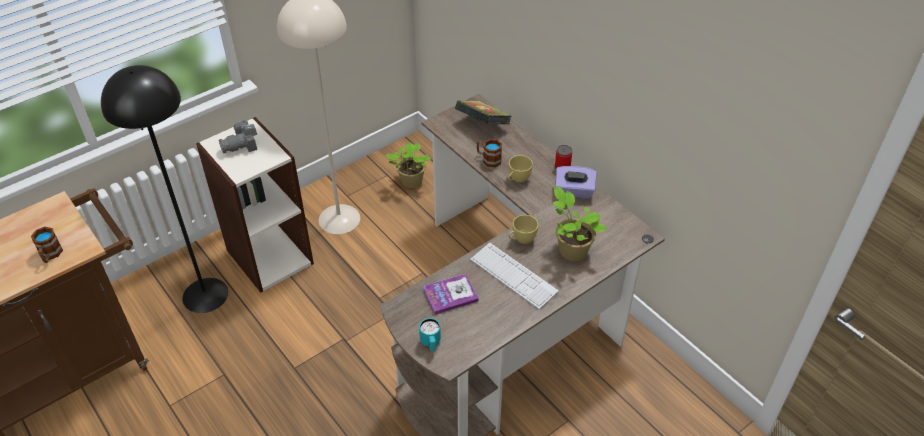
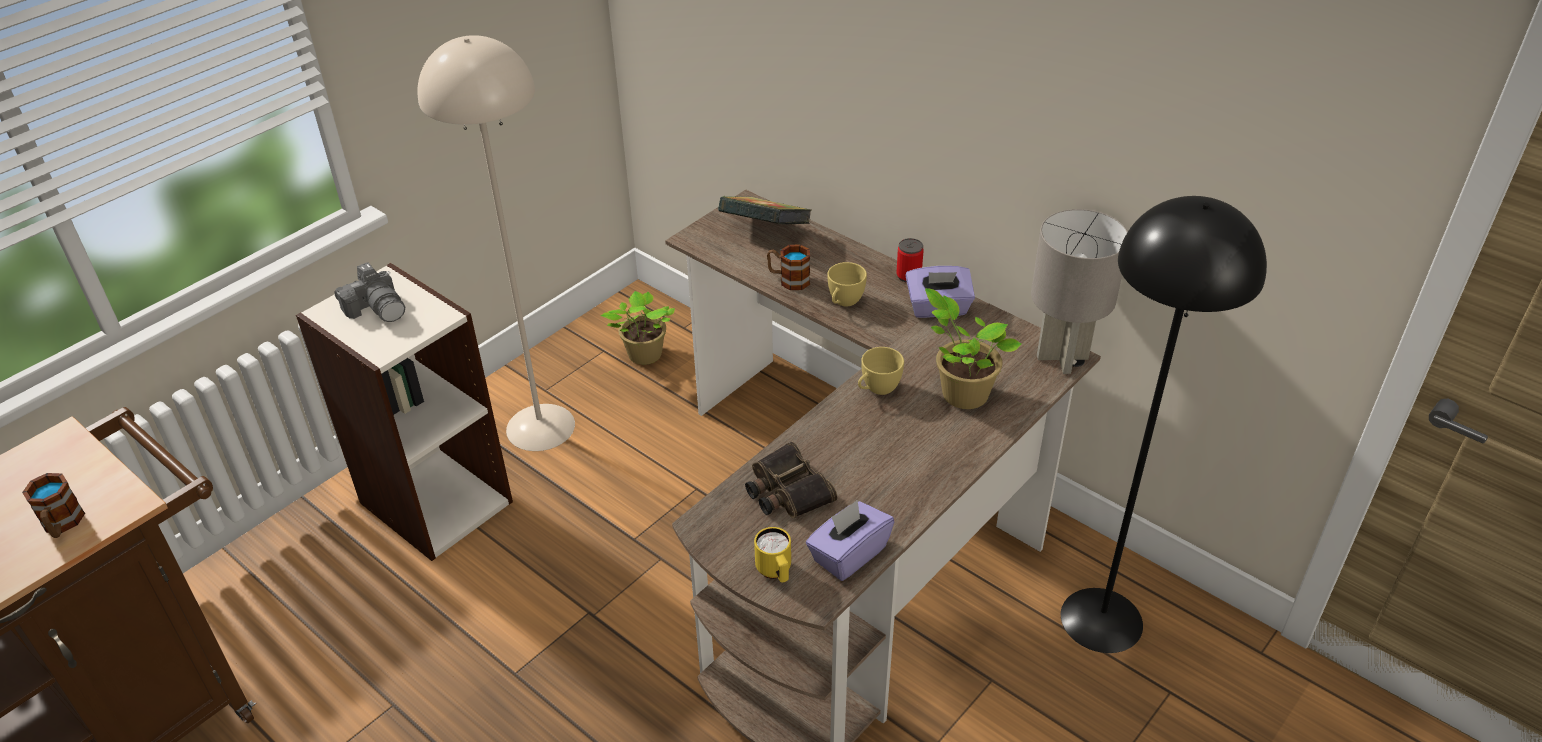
camera: 10 degrees left, 5 degrees down
(205, 295) = (336, 580): black floor lamp -> black floor lamp (1102, 620)
(242, 145) = (377, 307): camera -> camera turned 90 degrees counterclockwise
(431, 344) = (775, 572): turquoise mug -> yellow mug
(450, 295) = (786, 490): book -> binoculars
(475, 340) = (848, 554): none -> purple tissue box
(513, 276) = (881, 446): keyboard -> none
(640, 235) = (1063, 356): none -> grey table lamp

